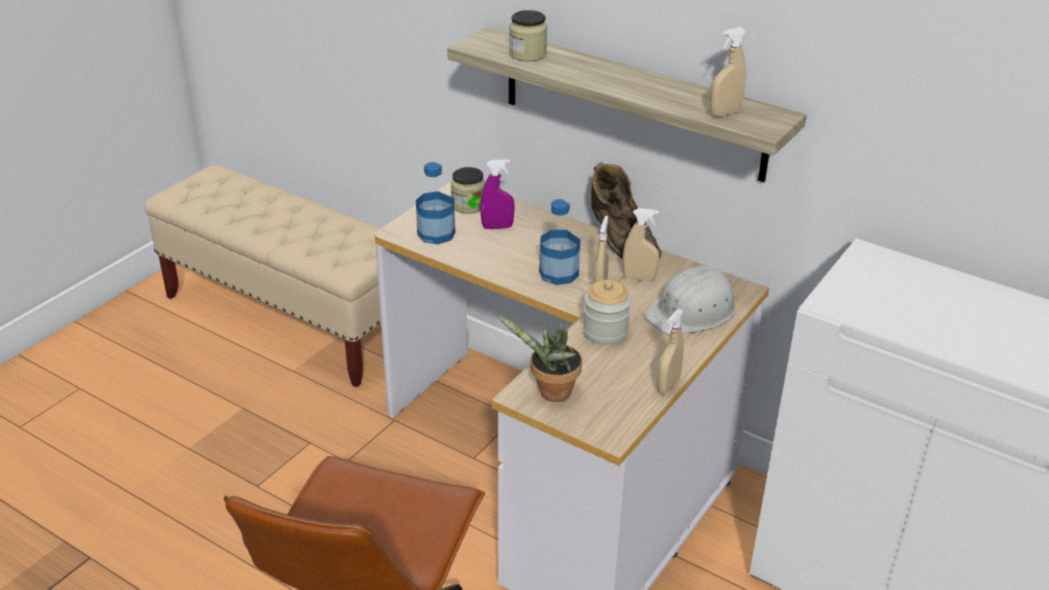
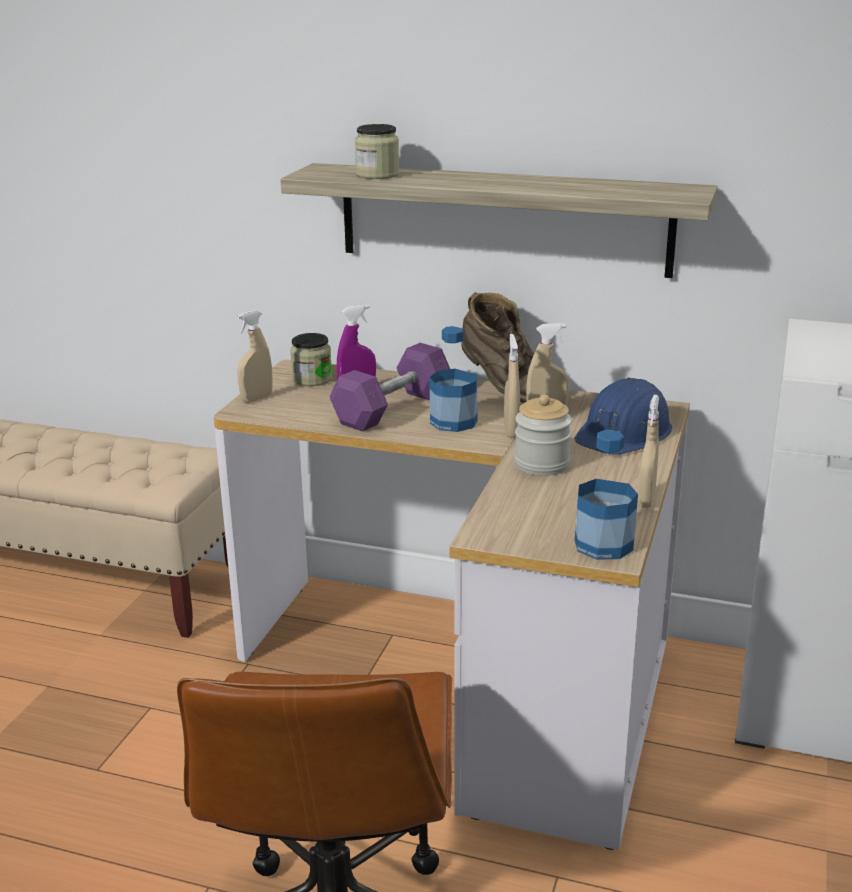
camera: 15 degrees left, 10 degrees down
(436, 234) = (289, 407): bottle -> bottle (603, 545)
(517, 250) = (393, 408): none -> purple dumbbell
(550, 394) = (517, 528): potted plant -> none
(692, 311) = (625, 433): white hard hat -> blue hard hat
(724, 113) = (634, 191): beige spray bottle -> beige spray bottle (256, 398)

